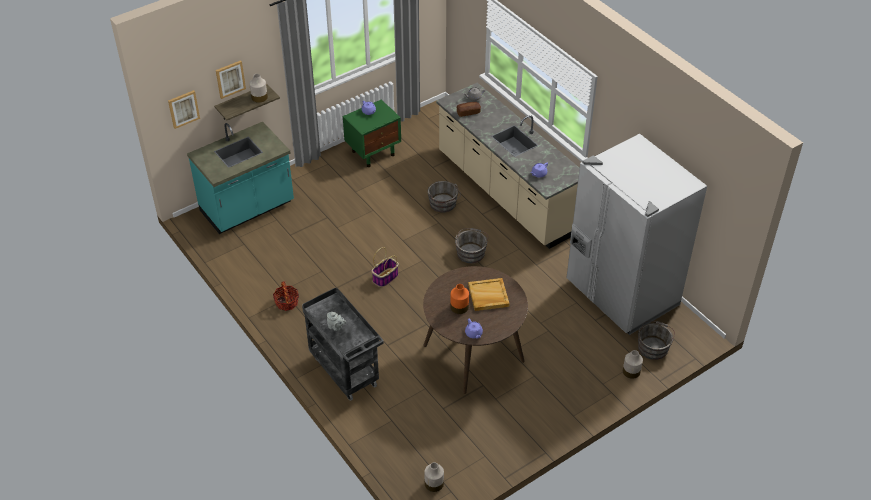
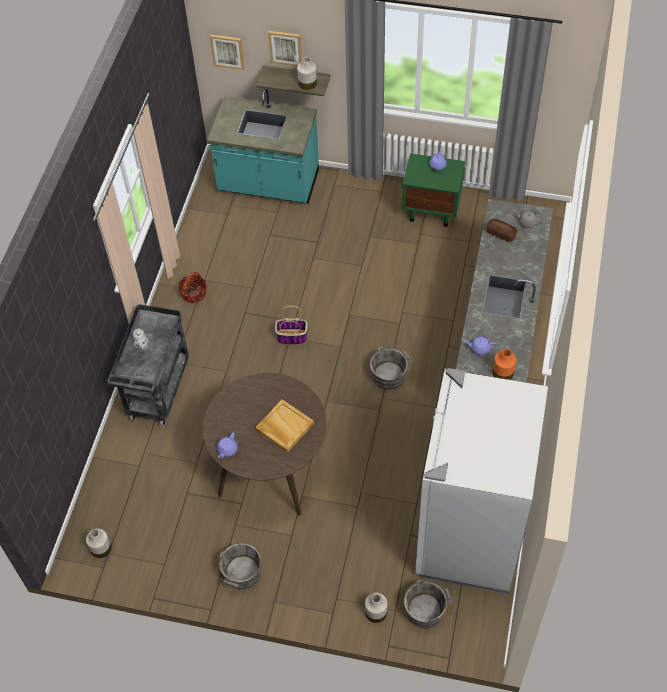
camera: 50 degrees right, 10 degrees up
(443, 204) = (427, 309): grey bucket -> grey bucket (241, 574)
(459, 307) = (249, 415): orange vase -> orange vase (503, 372)

